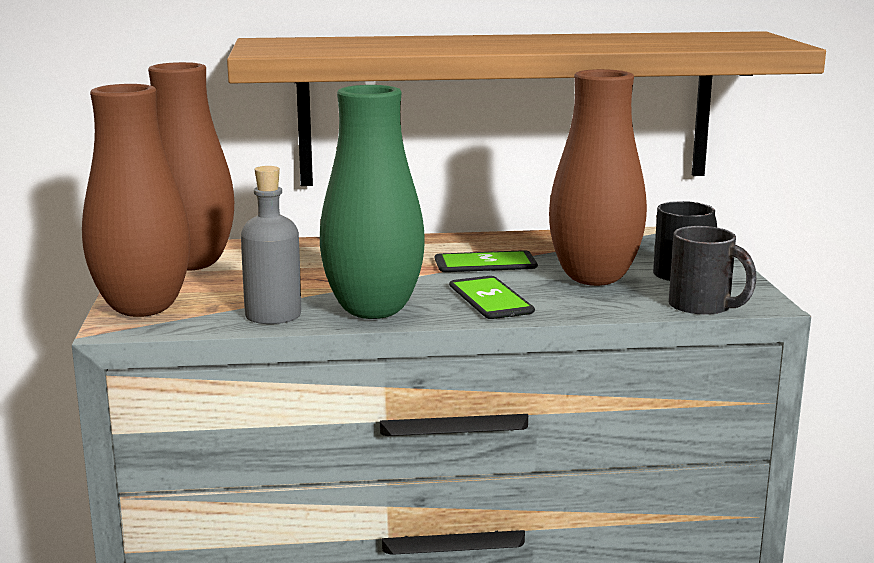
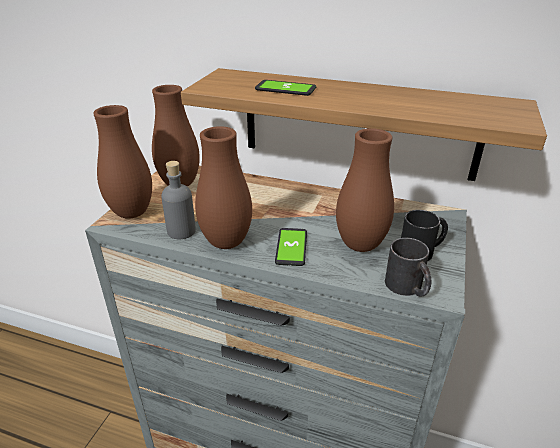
camera: 25 degrees right, 15 degrees up
(373, 312) = (226, 242): green vase -> brown vase
(485, 264) = (314, 216): phone -> phone (285, 89)

